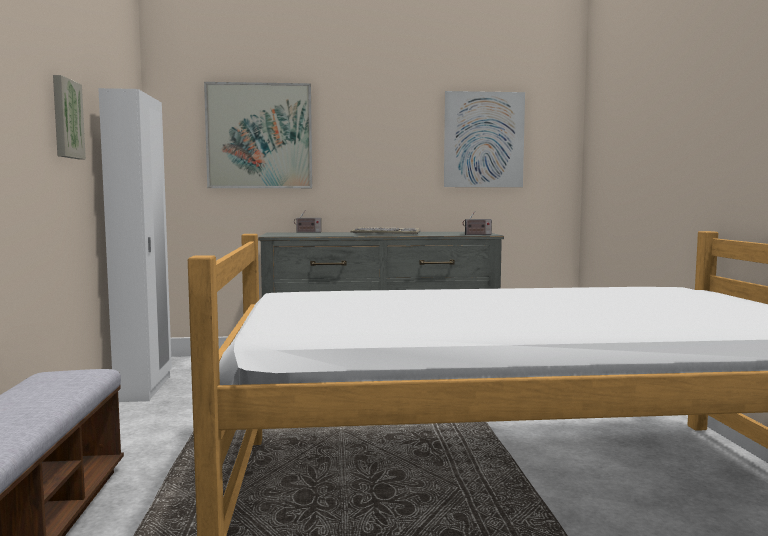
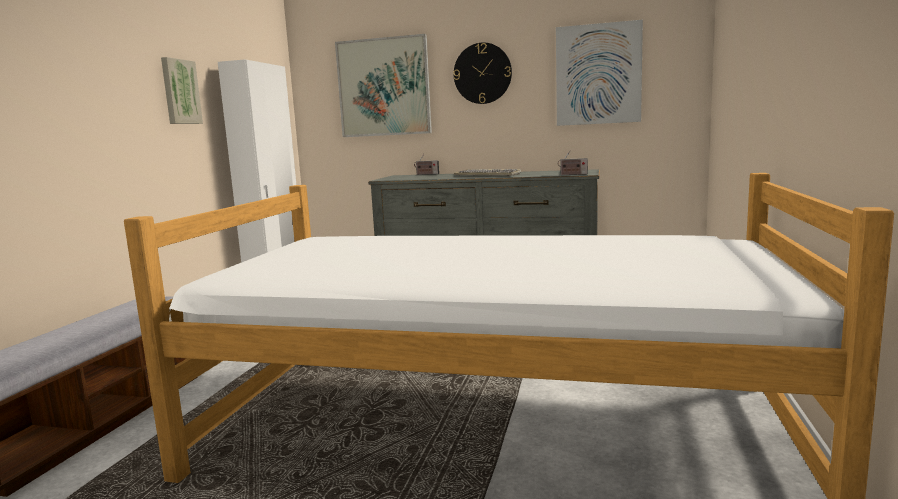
camera: 20 degrees right, 5 degrees up
(369, 130) = (482, 73): none -> wall clock

